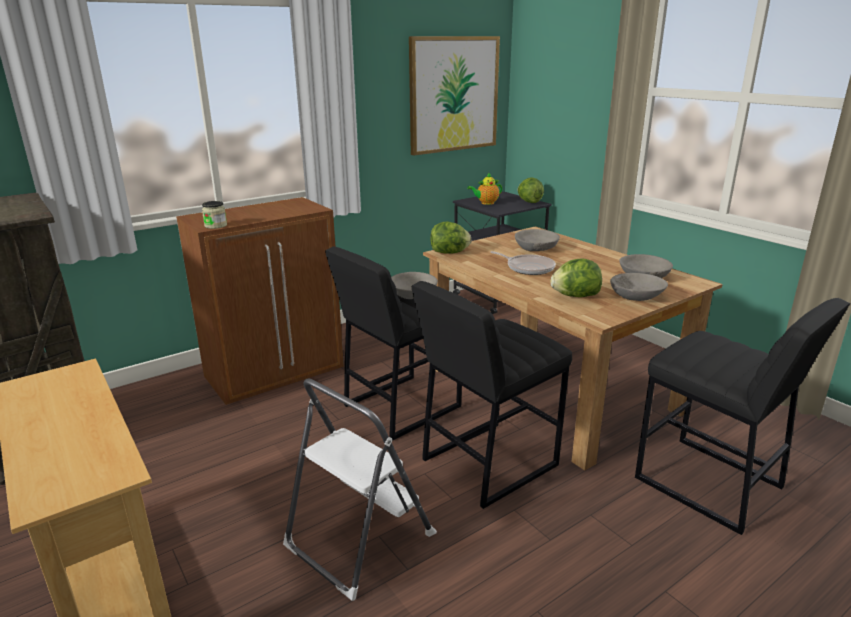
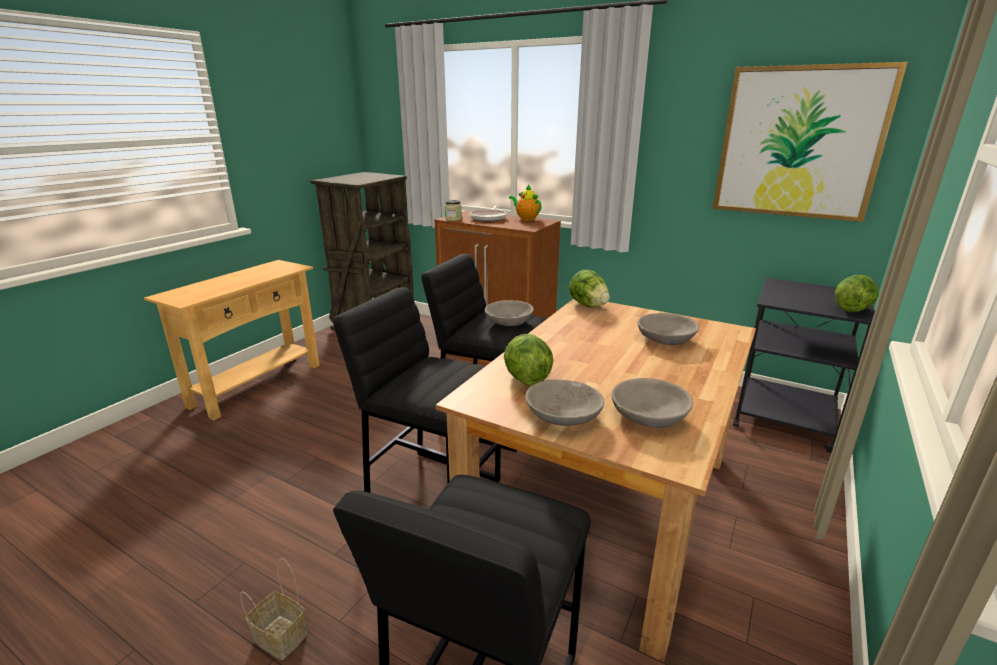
camera: 65 degrees right, 0 degrees up
(355, 541) = (310, 449): white step ladder -> none
(486, 203) = (791, 291): teapot -> teapot (526, 219)
(528, 268) = (589, 344): frying pan -> frying pan (489, 218)
(642, 586) = (279, 637): none -> basket

